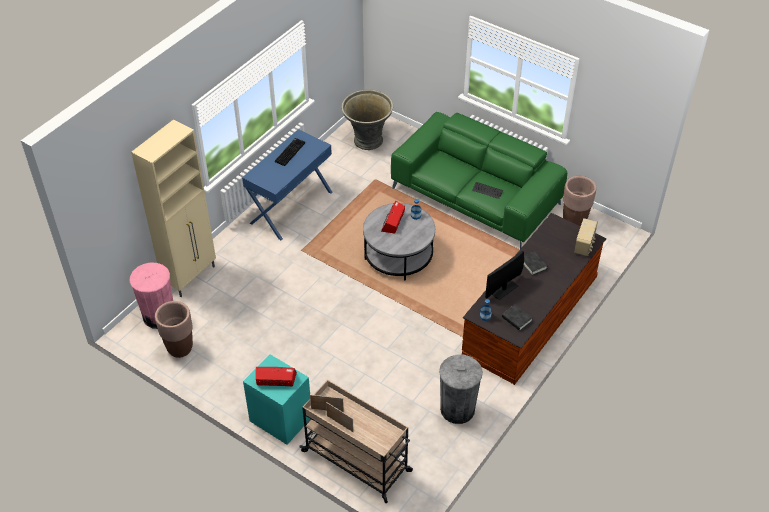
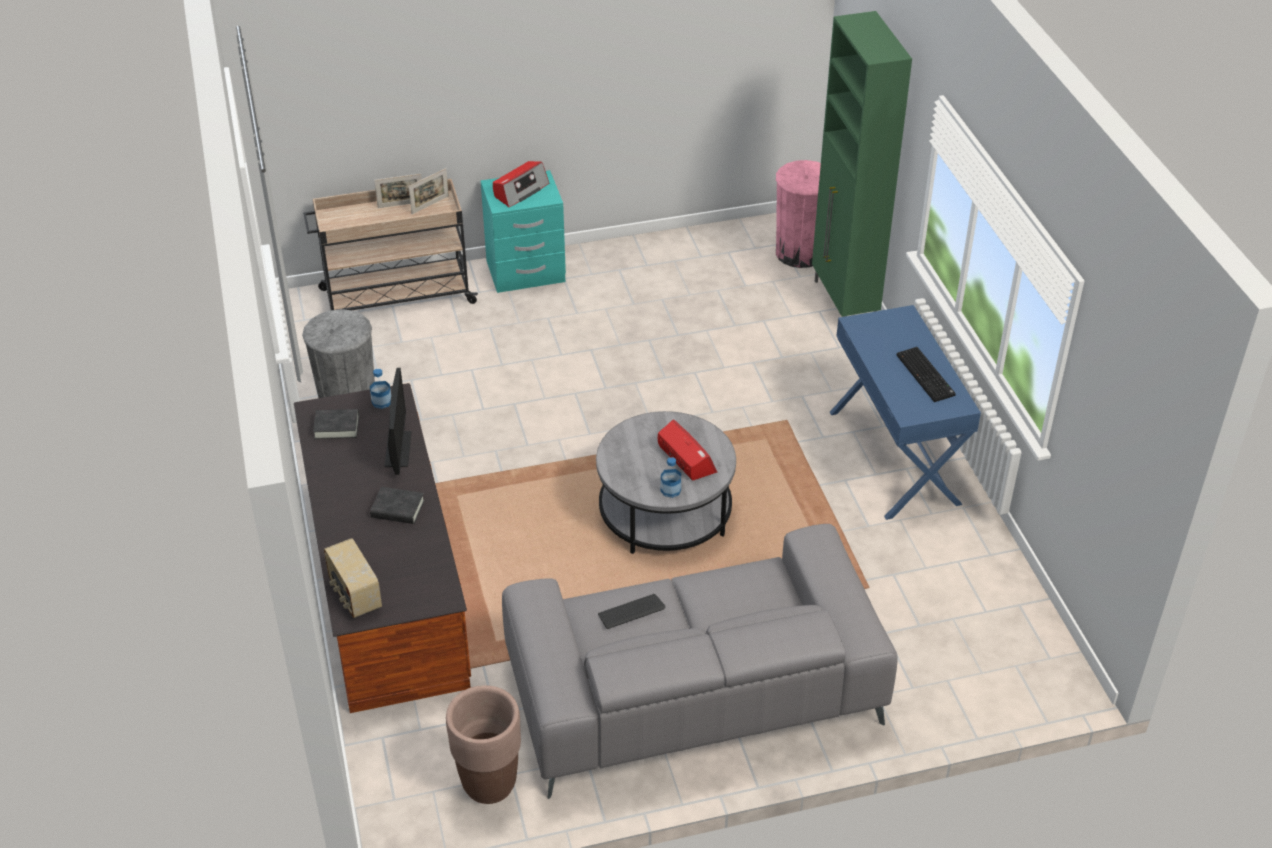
camera: 130 degrees right, 5 degrees down
(180, 348) = (726, 247): brown planter -> none
(191, 277) = (844, 303): beige cabinet -> green cabinet
(367, 141) = (987, 639): grey planter -> none
(476, 196) = (693, 691): green sofa -> grey sofa

